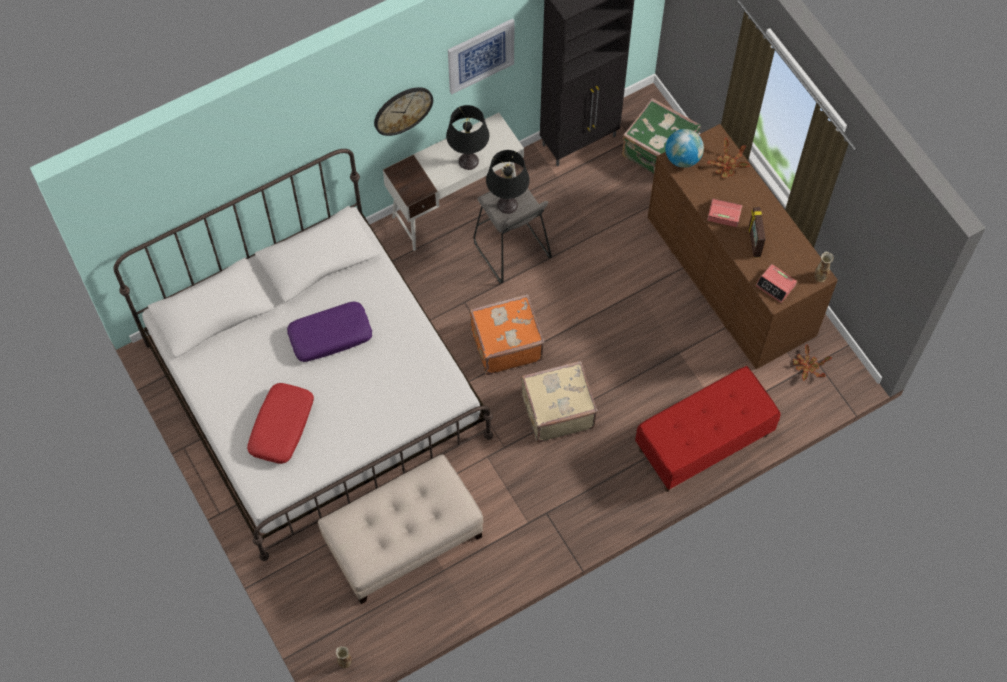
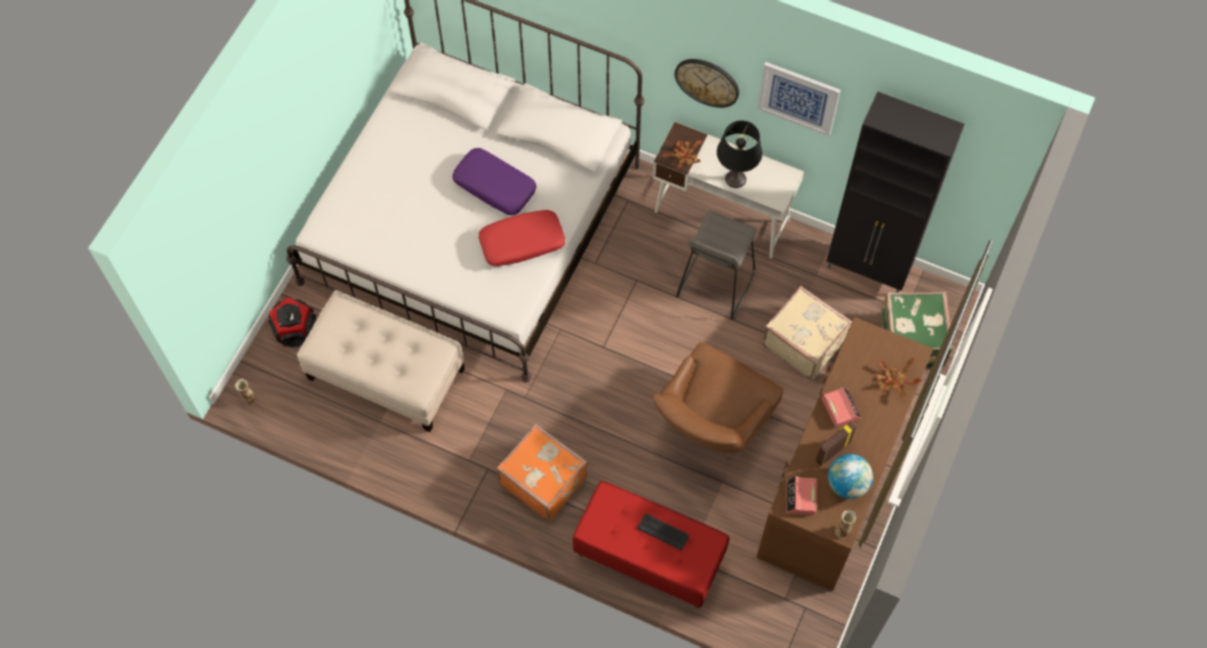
camera: 55 degrees right, 0 degrees up
(282, 427) = (387, 205): red pillow -> red pillow (522, 243)
(307, 587) = (295, 329): none -> speaker
(505, 343) = (622, 336): orange suitcase -> orange suitcase (544, 480)
(507, 205) = (720, 236): black table lamp -> none
(557, 410) = (590, 416): beige suitcase -> beige suitcase (804, 342)
(628, 331) = (711, 427): none -> brown armchair
(682, 158) = (870, 339): globe -> globe (847, 484)
(712, 407) = (663, 531): none -> keyboard
(807, 366) = (794, 601): potted plant -> potted plant (684, 156)

